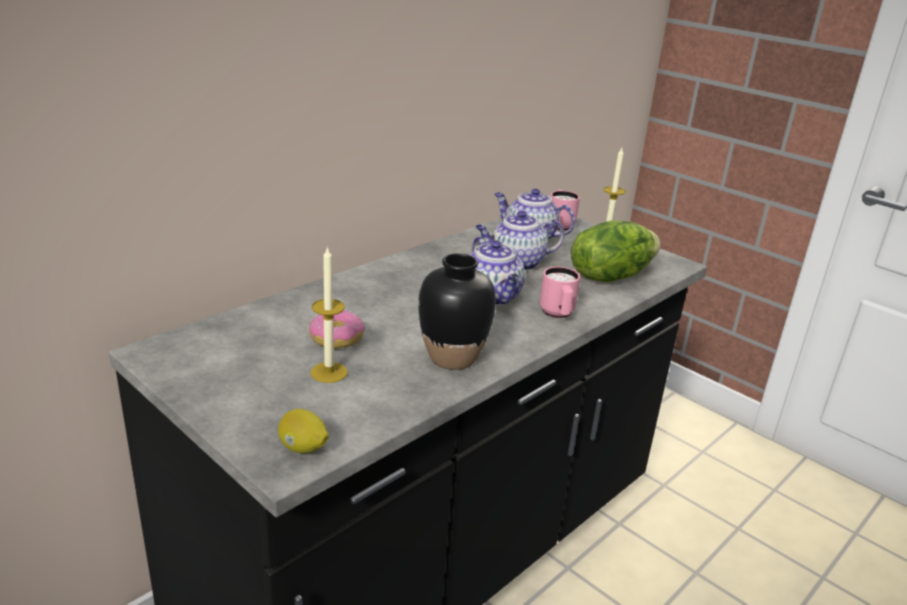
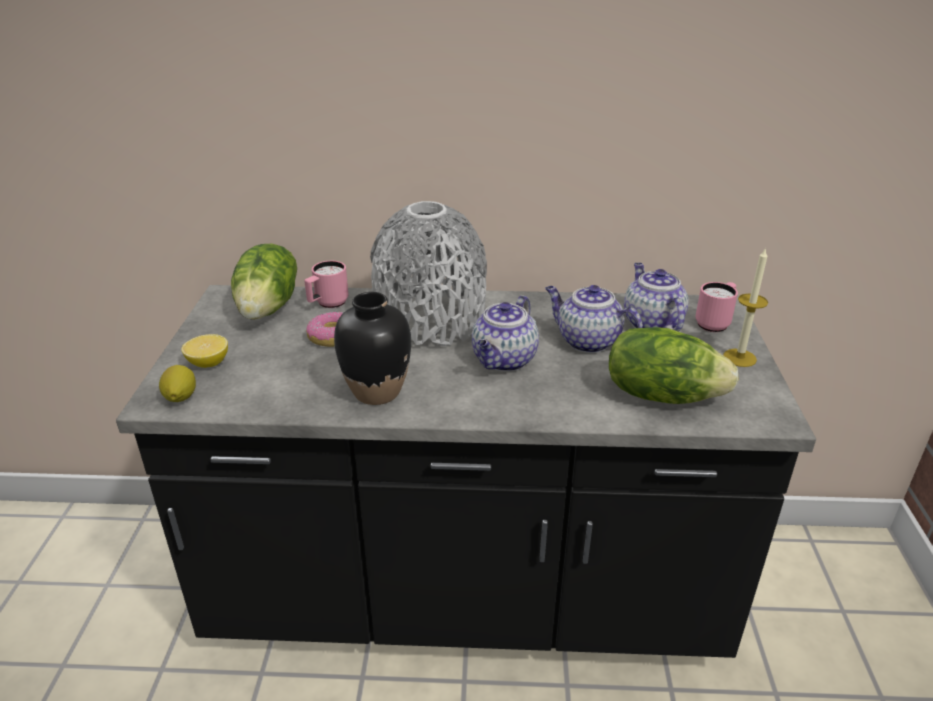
camera: 50 degrees right, 5 degrees up
(226, 342) = (269, 308): none -> lettuce
(266, 410) = (208, 363): none -> lemon
(329, 372) = (283, 358): candle -> none
(389, 293) = (430, 321): none -> grey vase
(558, 314) = (530, 403): pink mug -> pink mug (327, 304)

